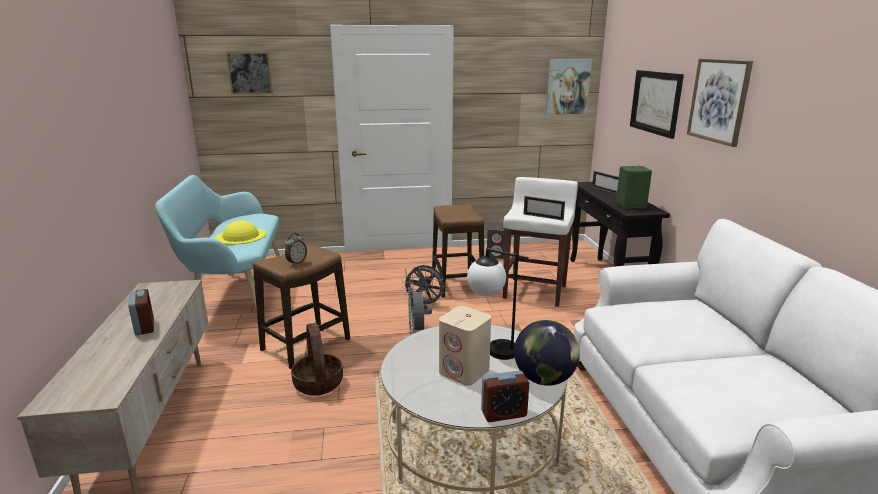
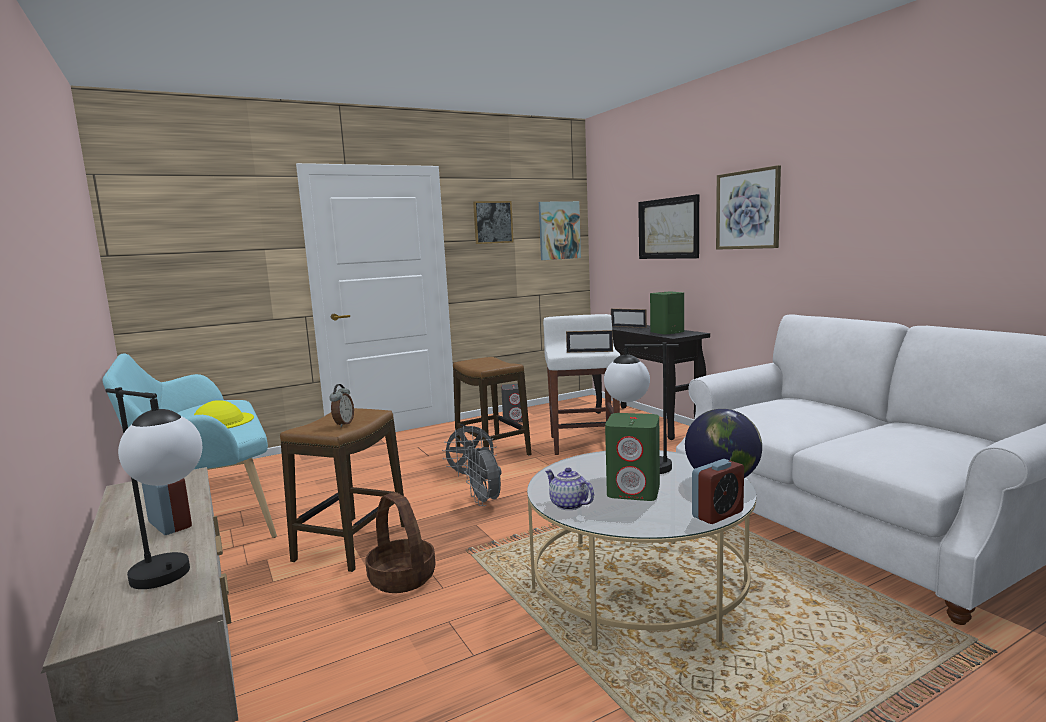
camera: 20 degrees left, 10 degrees down
(114, 373) = (174, 579): none -> table lamp
(250, 73) = (192, 222): picture -> picture (493, 222)
(404, 372) = (568, 505): none -> teapot
(464, 372) = (634, 491): beige speaker -> green speaker

